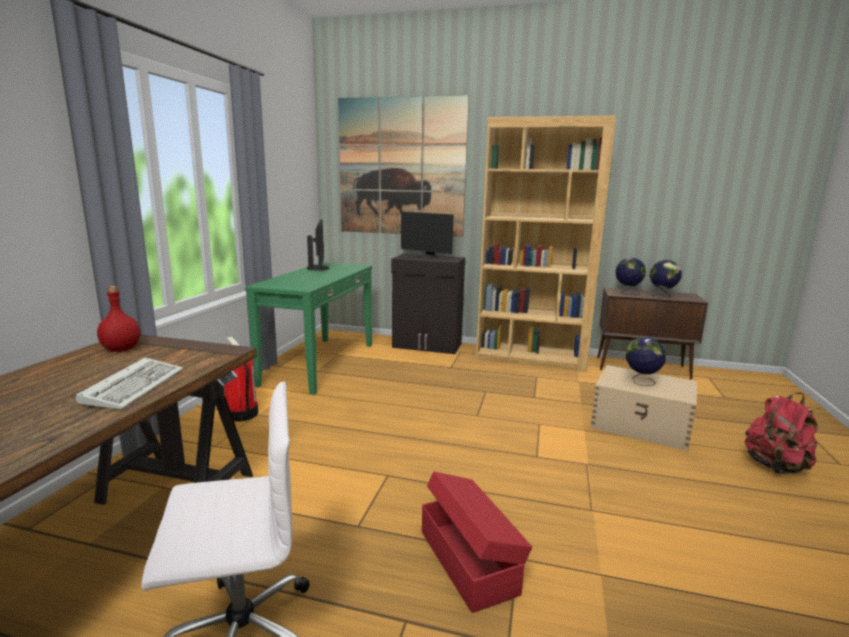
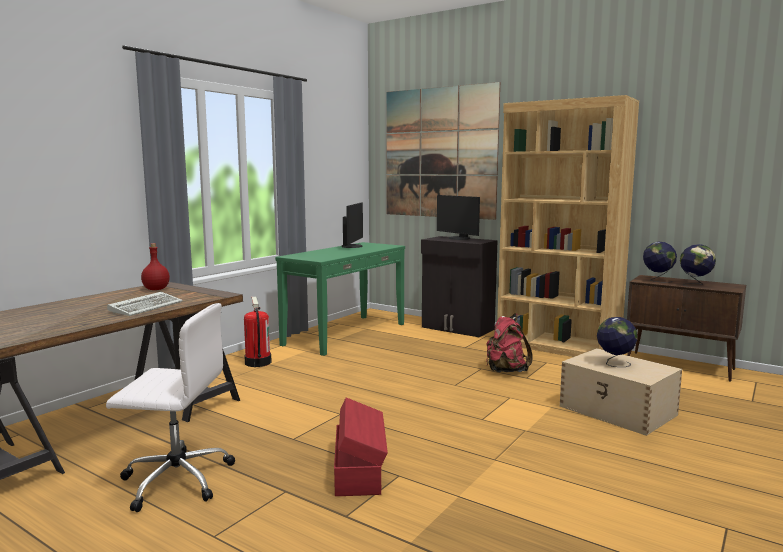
camera: 20 degrees right, 5 degrees down
(775, 467) = (734, 460): red backpack -> red backpack (505, 371)

